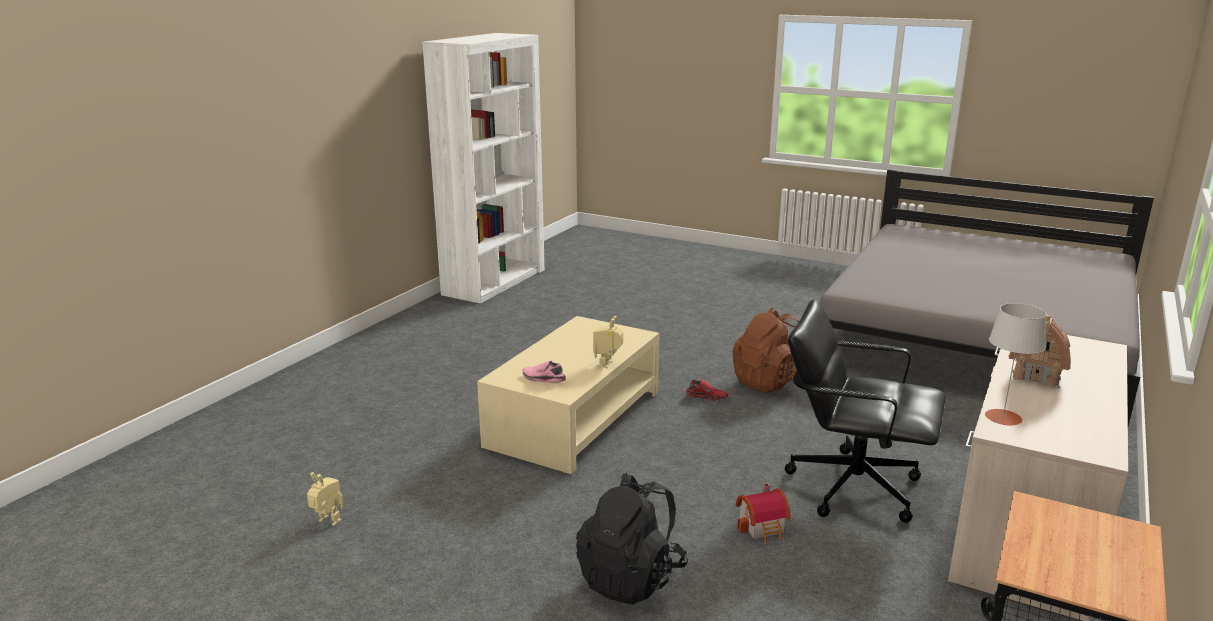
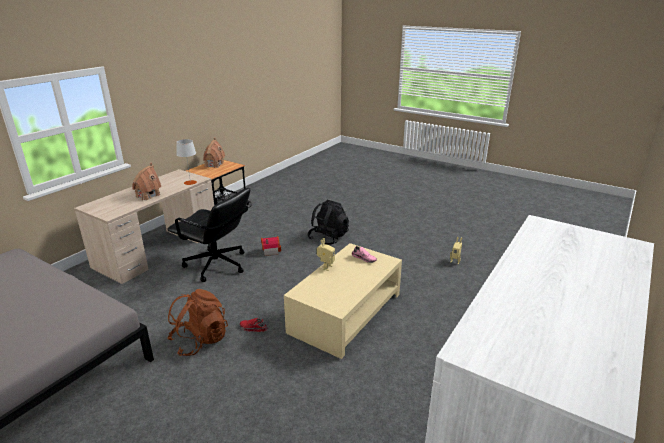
camera: 175 degrees left, 5 degrees up
(1112, 572) = (214, 164): none -> toy house

